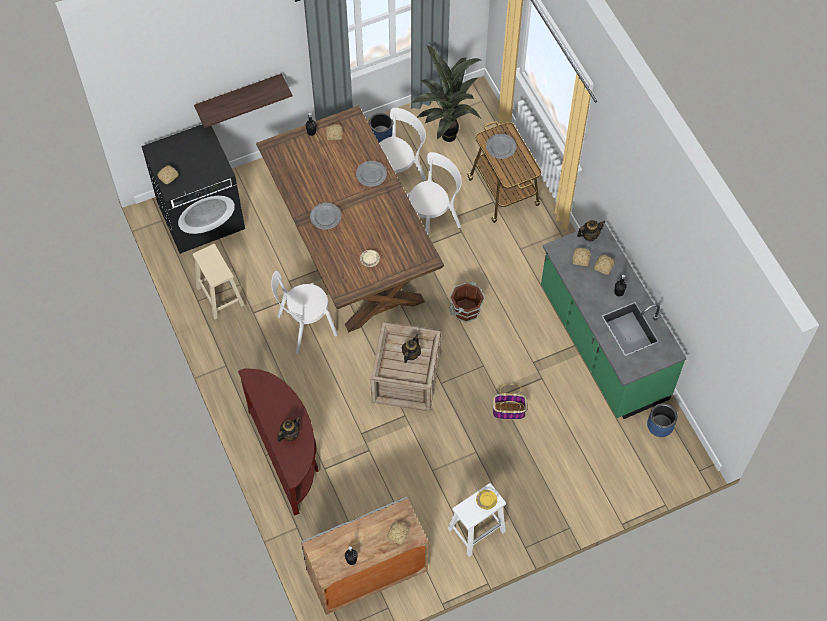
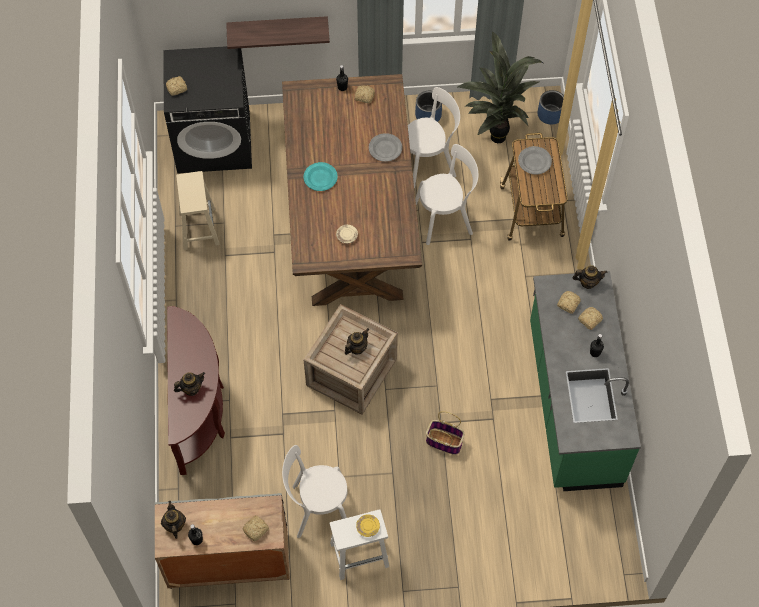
camera: 20 degrees right, 0 degrees up
(304, 327) = (270, 286): white chair -> white chair (317, 509)
(326, 217) = (320, 178): grey plate -> turquoise plate
(327, 554) = (174, 525): none -> teapot
(465, 310) = (442, 321): brown bucket -> none
(660, 425) = (600, 511): blue planter -> blue planter (550, 114)

